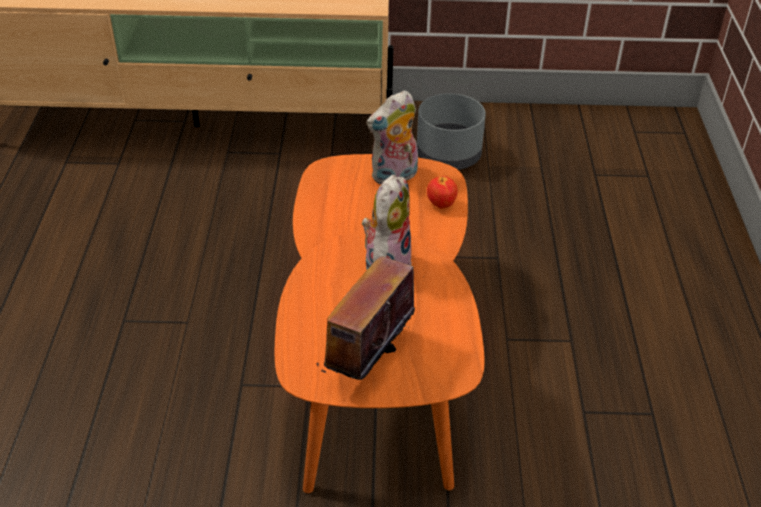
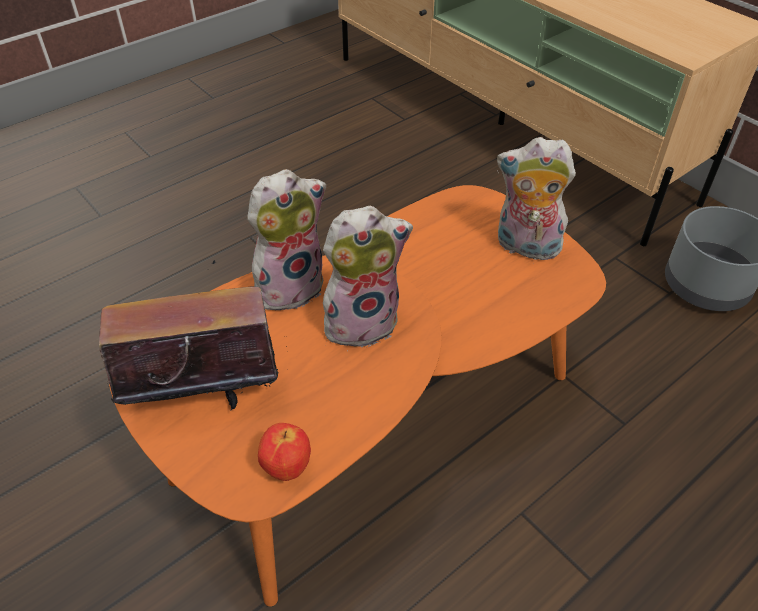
camera: 50 degrees right, 5 degrees up
(319, 278) = (290, 286): none -> plush toy
(440, 205) = (531, 307): apple -> apple (286, 467)

